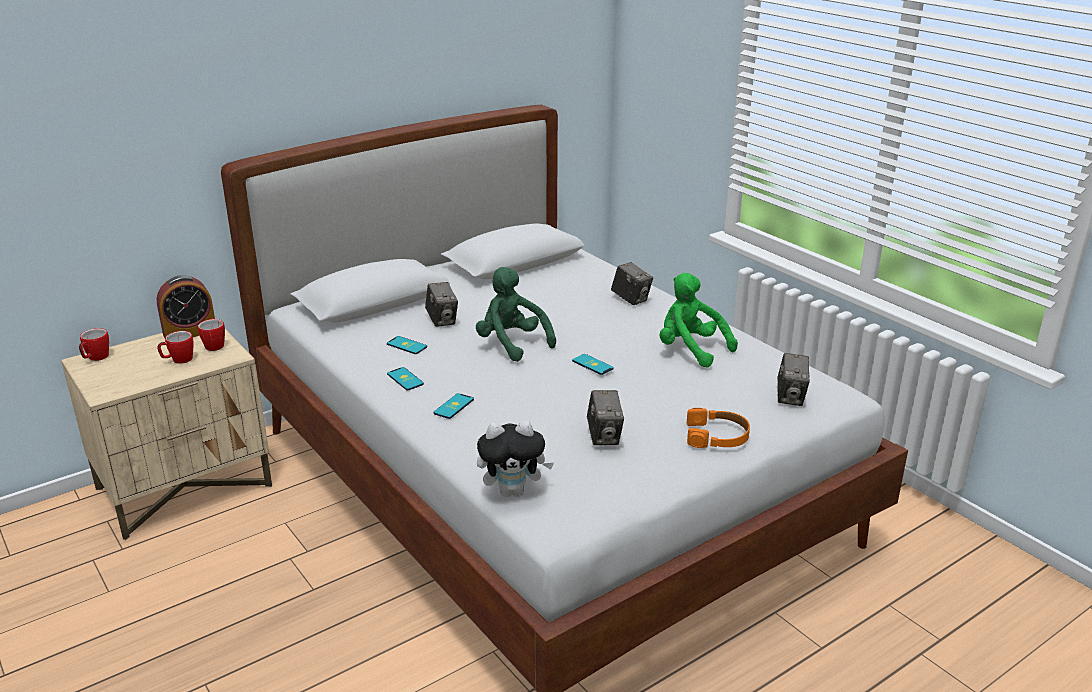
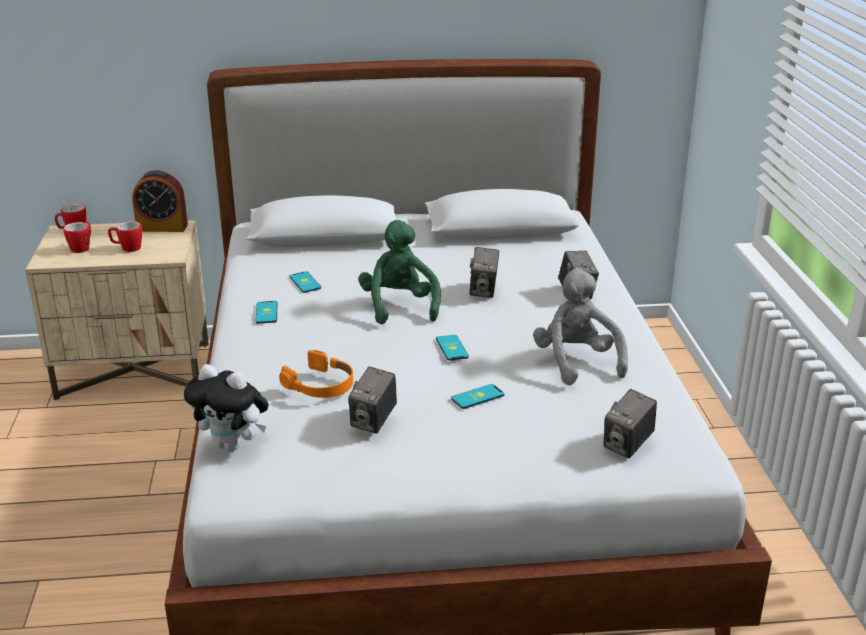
camera: 30 degrees right, 0 degrees up
(215, 345) = (169, 242): mug -> mug (82, 247)
(442, 320) = (364, 267): camera -> camera (483, 290)
(453, 406) = (276, 350): phone -> phone (477, 397)
(690, 350) = (576, 362): green plush toy -> grey plush toy
(717, 436) = (493, 460): orange headphones -> orange headphones (321, 385)

